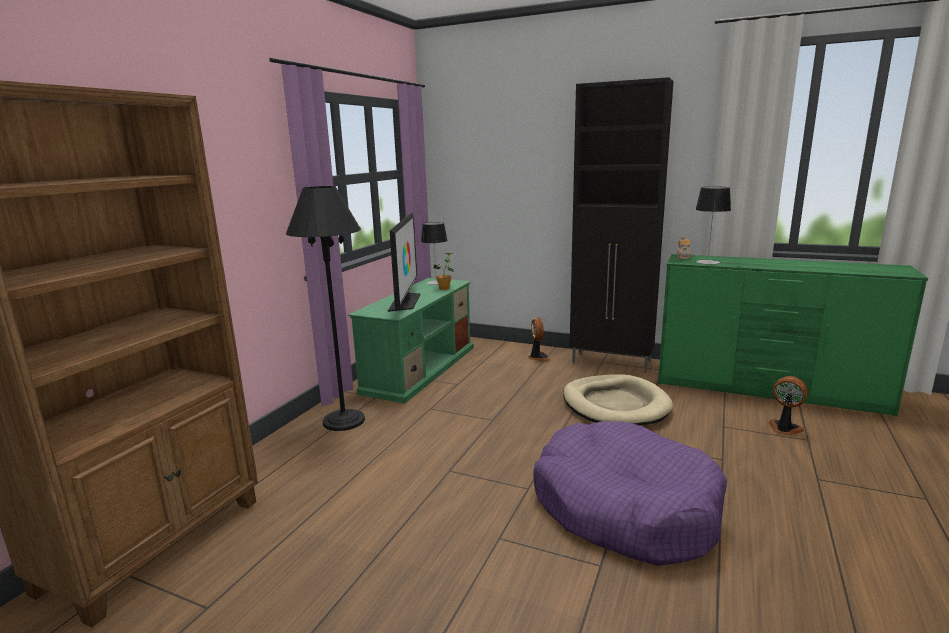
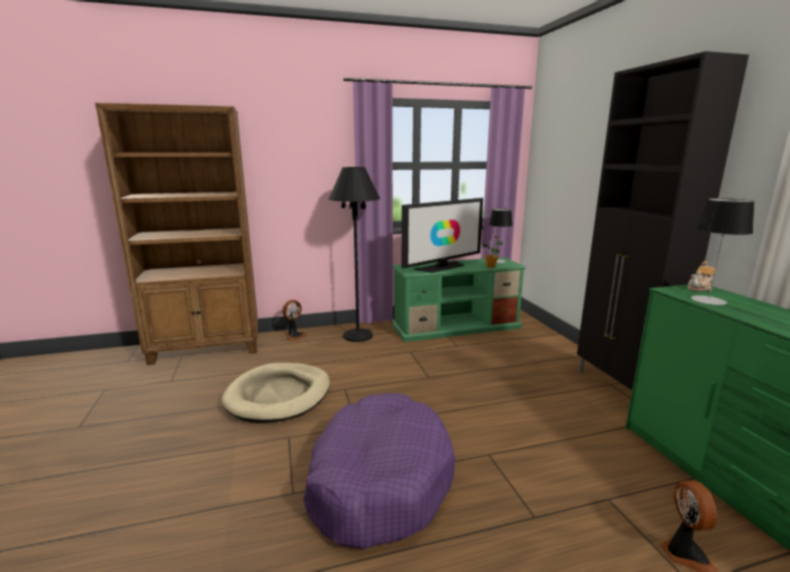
camera: 50 degrees right, 0 degrees up
(538, 357) = (557, 355): fan -> fan (294, 336)
(615, 405) = (539, 419): beige dog bed -> beige dog bed (279, 395)

